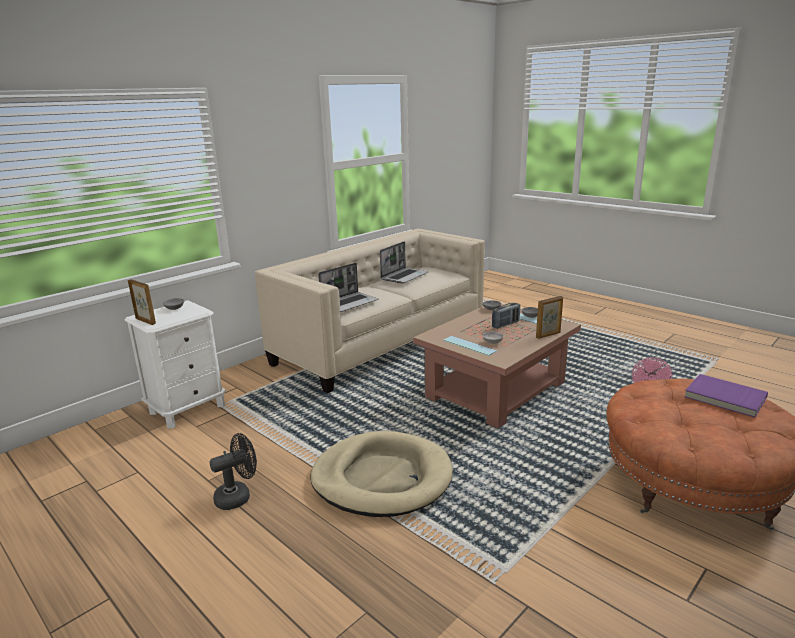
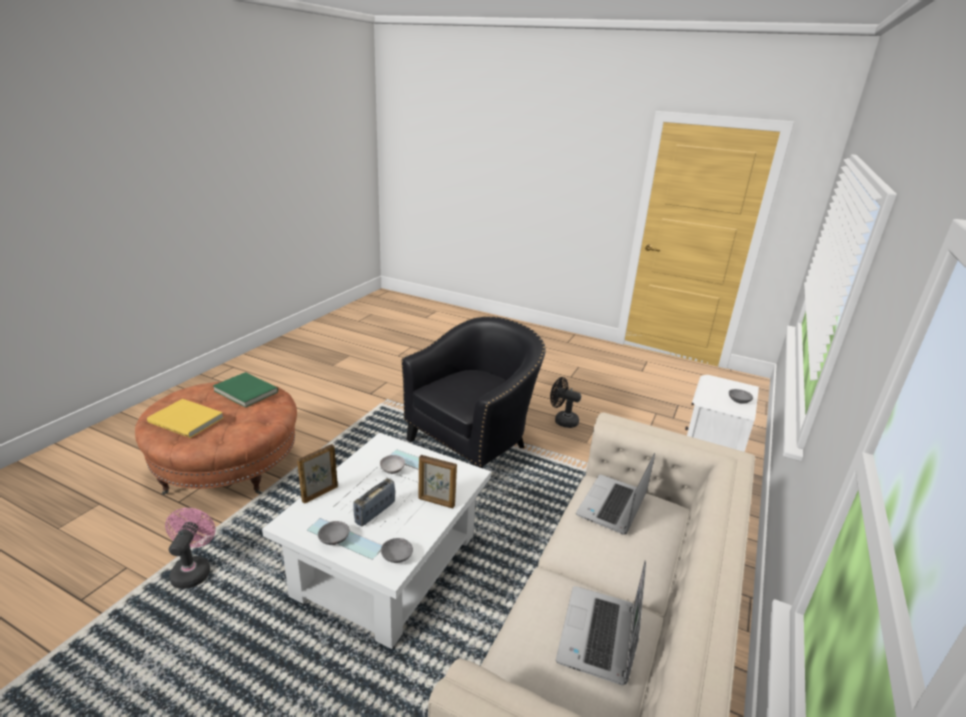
camera: 160 degrees right, 5 degrees up
(146, 321) = (728, 382): picture frame -> picture frame (436, 502)
(238, 496) = (562, 420): black fan -> black fan turned 75 degrees clockwise
(382, 478) = (473, 443): beige dog bed -> black armchair
(495, 390) = (387, 565): brown coffee table -> white coffee table
(690, 428) = (245, 392): none -> green book
(724, 398) = (187, 420): purple book -> yellow book

